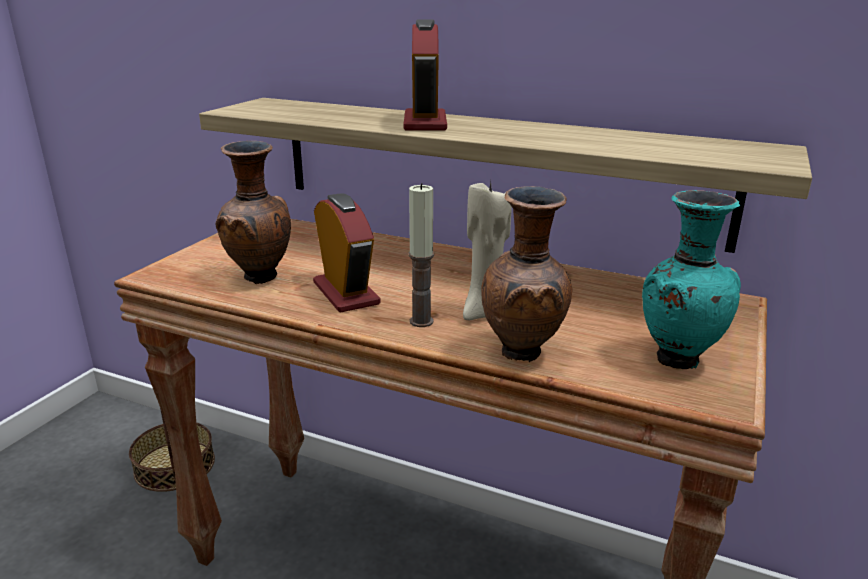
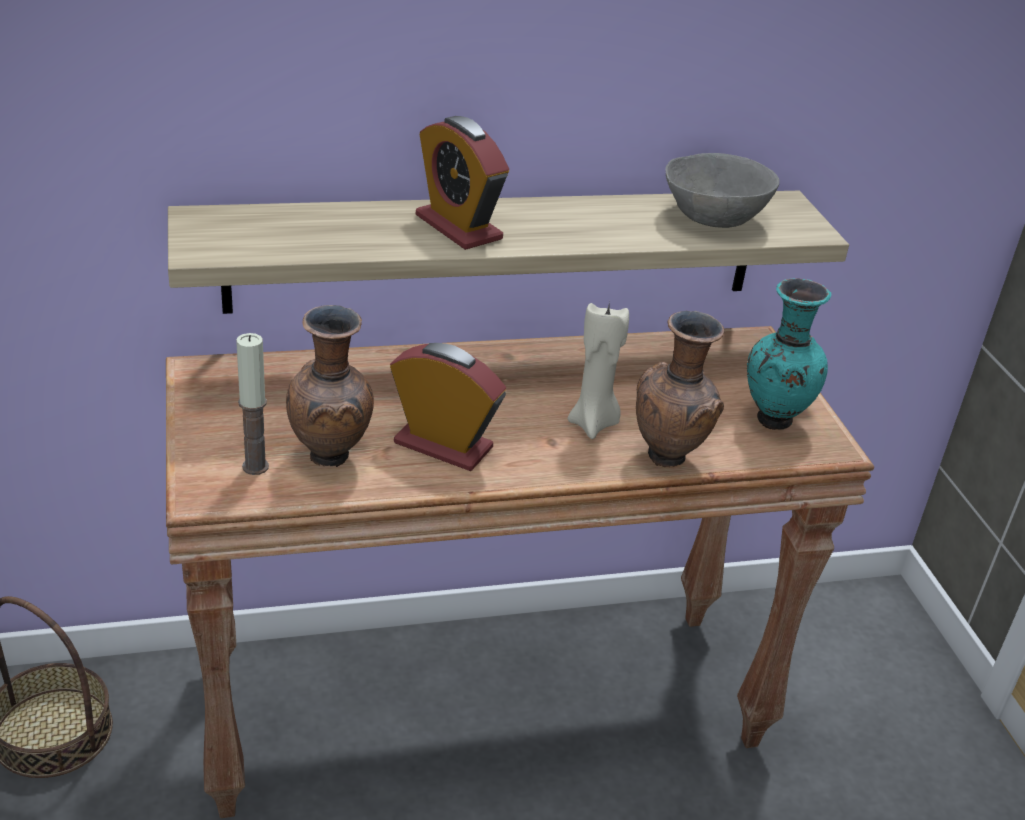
camera: 40 degrees left, 10 degrees up
(421, 321) = (552, 453): candle -> candle (255, 466)
(673, 145) = (714, 217): none -> grey bowl

